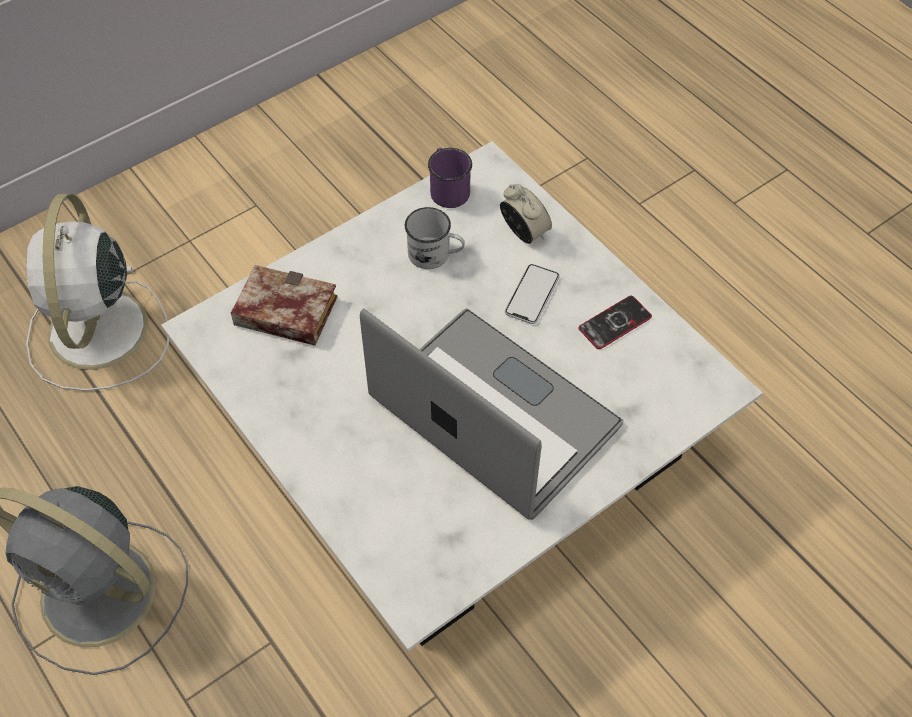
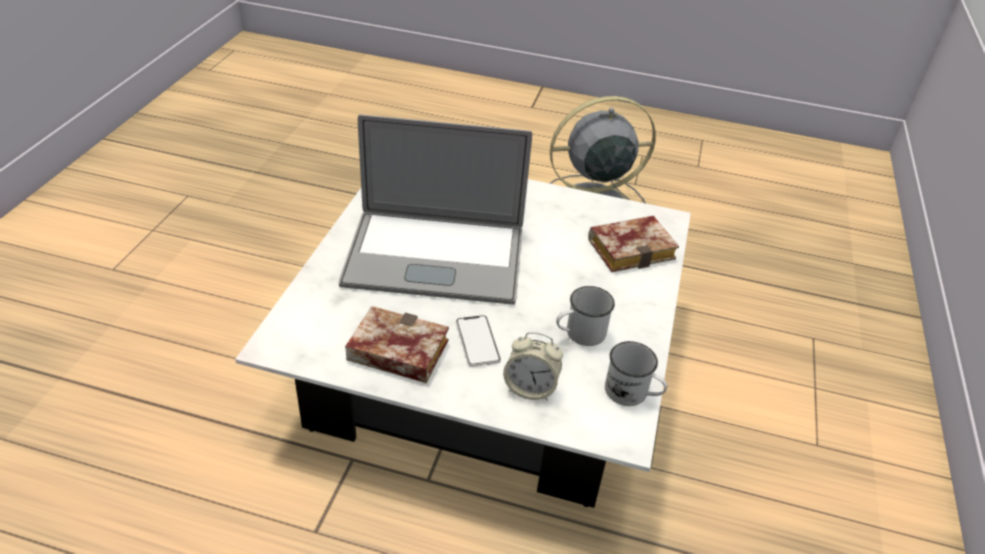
camera: 140 degrees right, 15 degrees down
(98, 333) = (771, 300): white fan -> none
(447, 189) = (632, 393): purple mug -> white mug
(615, 323) = (393, 352): phone -> book

